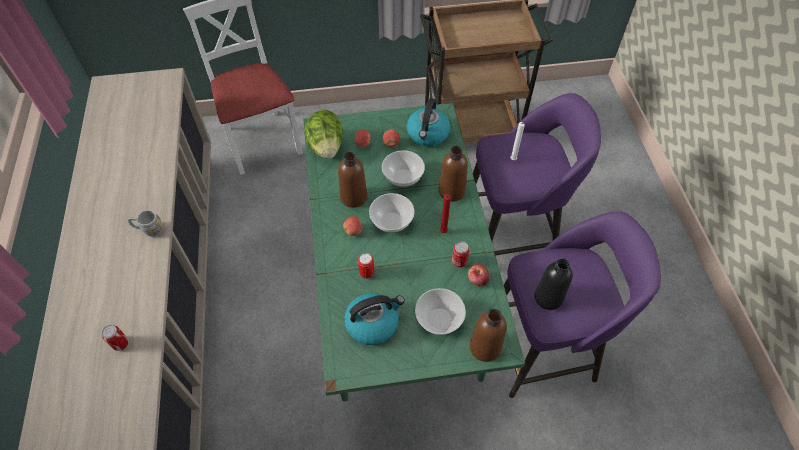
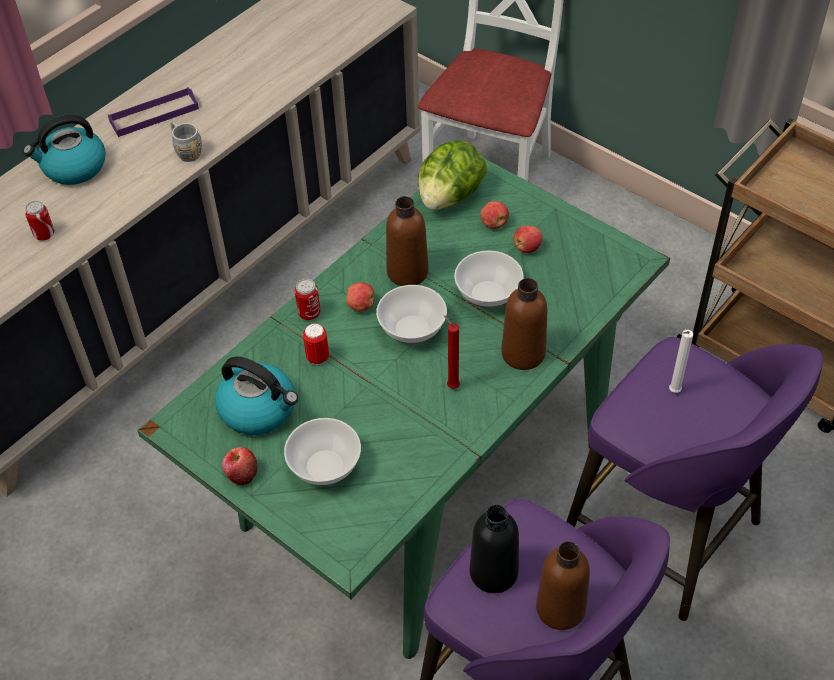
camera: 50 degrees right, 5 degrees down
(100, 225) = (154, 115): none -> purple tray
(428, 134) = (584, 270): kettle -> kettle (73, 168)
(459, 262) = (426, 431): can -> can (309, 313)
(477, 280) = (419, 467): apple -> apple (241, 474)
(485, 347) = (332, 537): brown bottle -> brown bottle (560, 608)

